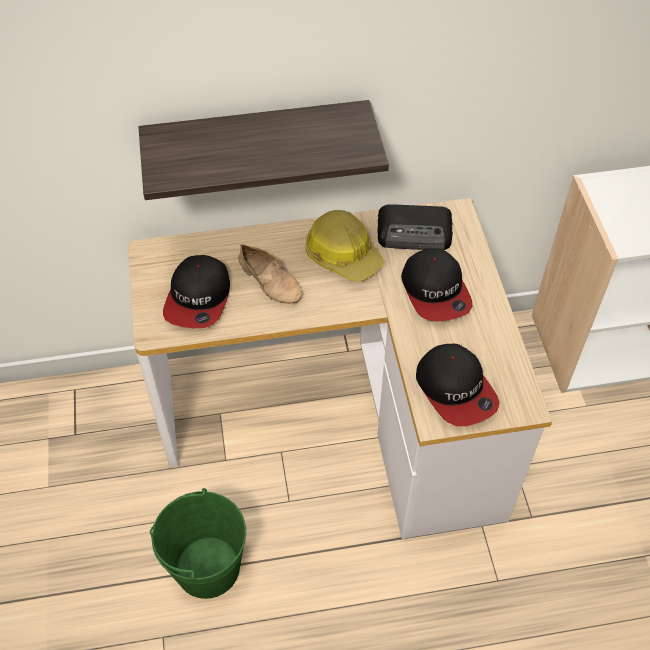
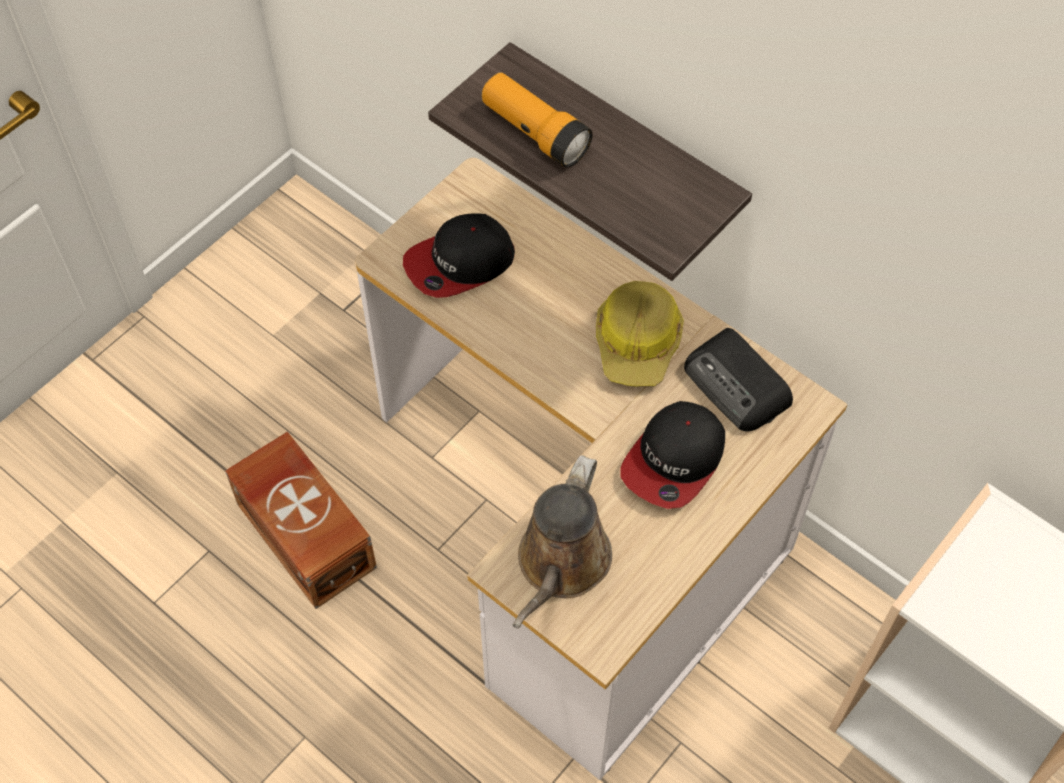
camera: 50 degrees right, 5 degrees up
(207, 567) = (306, 532): green bucket -> brown storage box
(220, 157) = (535, 133): none -> flashlight
(271, 280) = (541, 305): beige shoe -> none
(456, 389) = (561, 565): cap -> brown watering can

